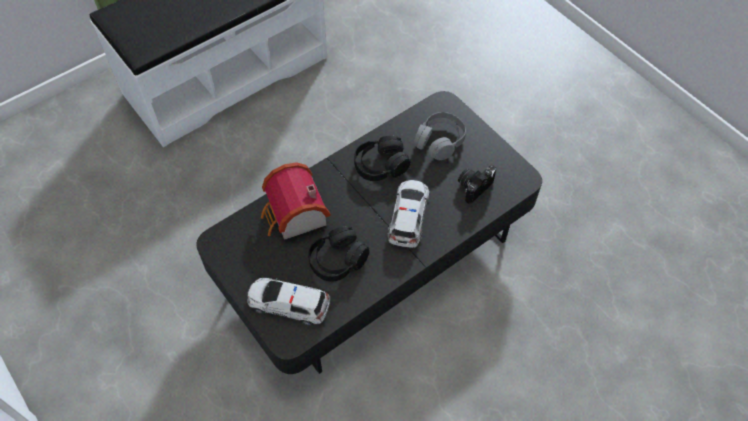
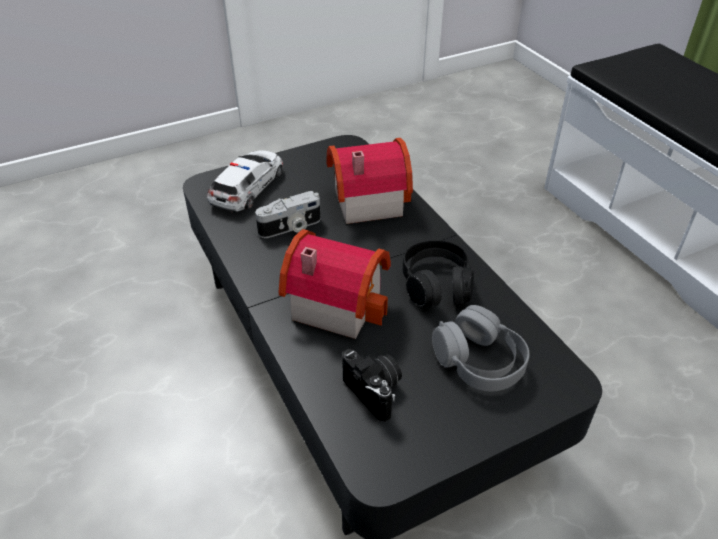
camera: 100 degrees right, 15 degrees down
(337, 260) = (291, 228): black headphones -> camera
(408, 217) = (337, 301): toy car -> toy house

